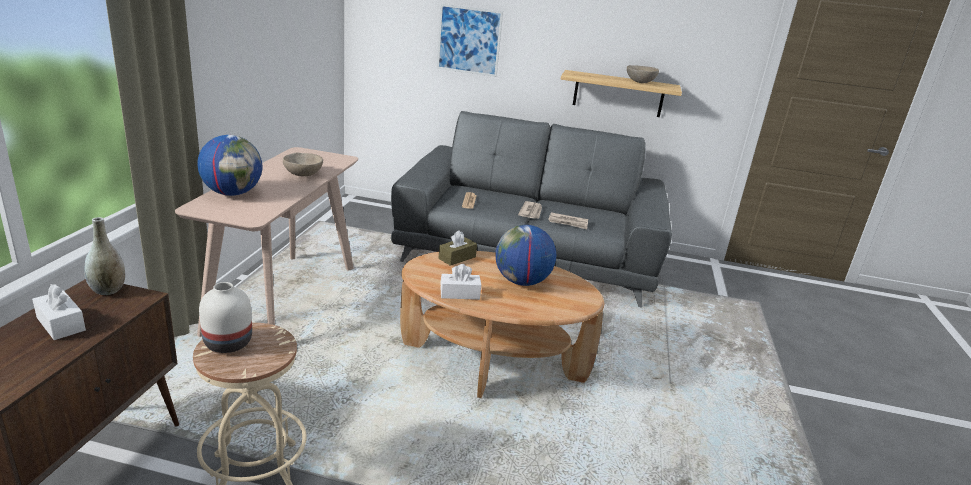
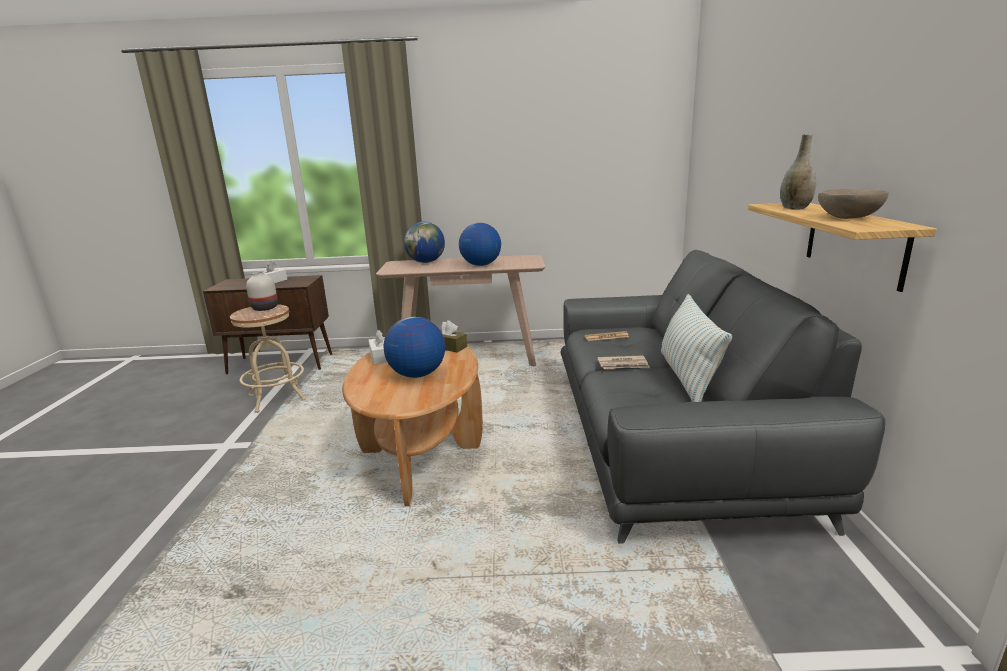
camera: 80 degrees right, 5 degrees down
(108, 290) = (307, 279): grey vase -> grey vase (795, 208)
(303, 174) = (480, 265): beige bowl -> globe
(469, 40) = (742, 168): picture -> none
(563, 202) = (687, 377): none -> pillow
(568, 223) = (617, 385): newspaper -> none

